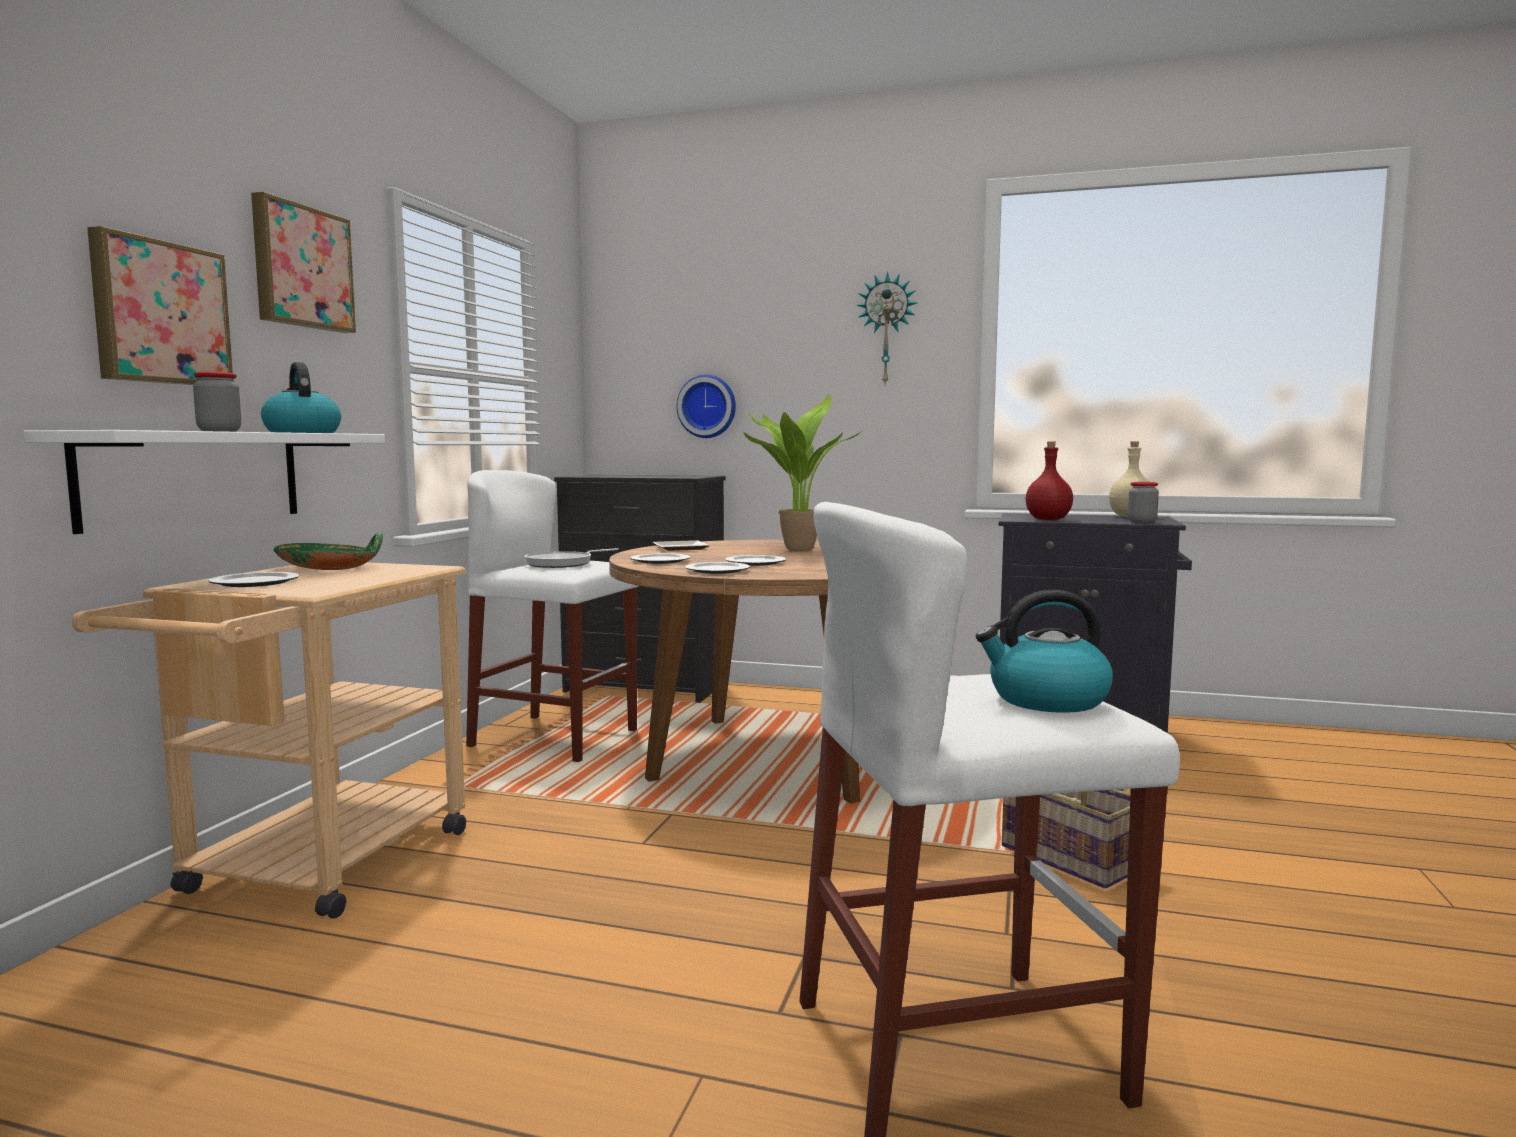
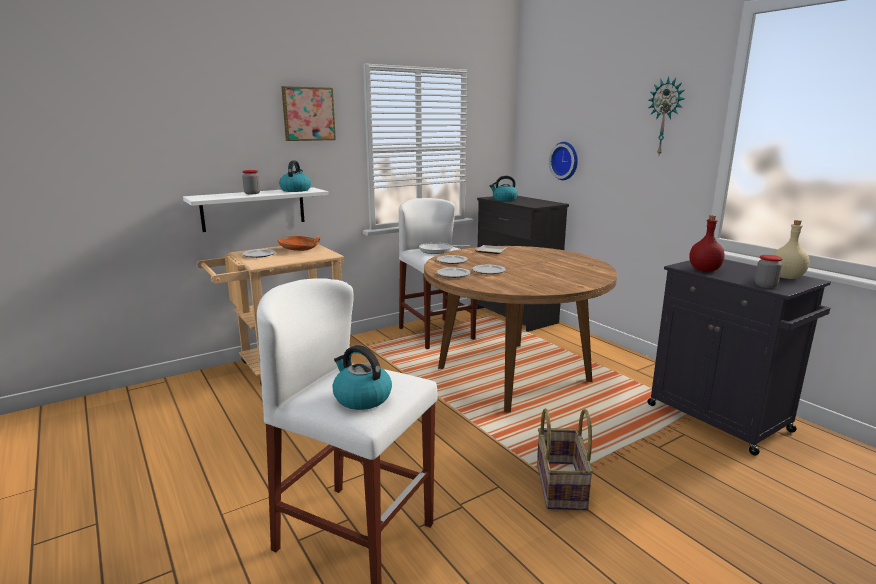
camera: 40 degrees right, 10 degrees up
(159, 313) = (237, 145): picture -> none
(330, 569) = (299, 249): green bowl -> orange bowl
(611, 476) = (504, 199): none -> kettle
(796, 549) = (544, 262): potted plant -> none

